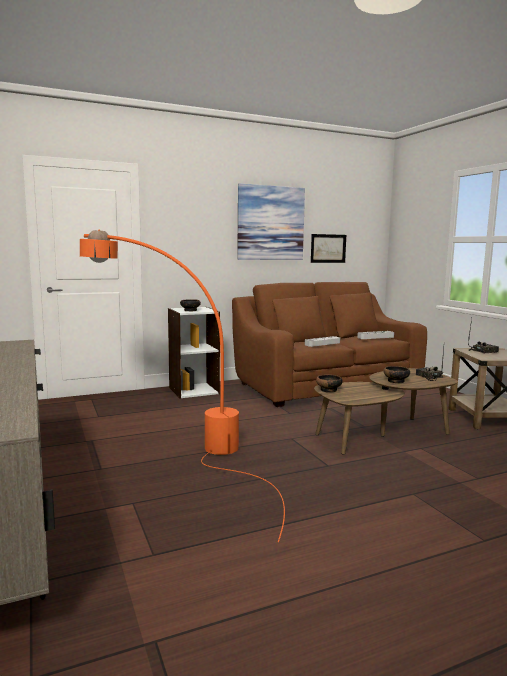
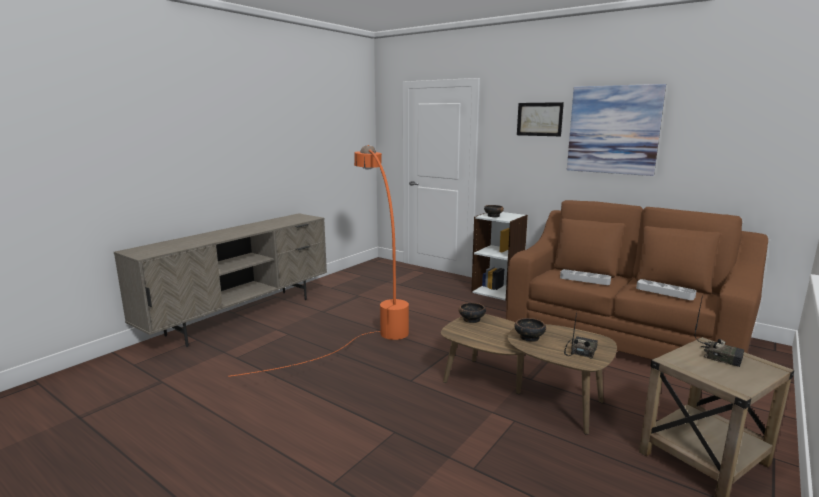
camera: 60 degrees right, 5 degrees up
(328, 248) = (701, 163): picture -> picture (539, 119)

